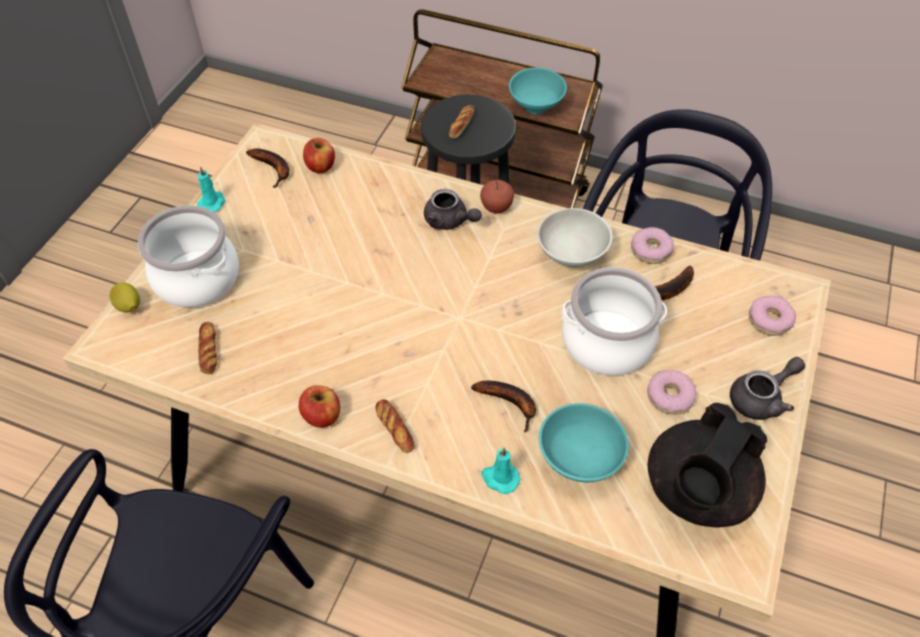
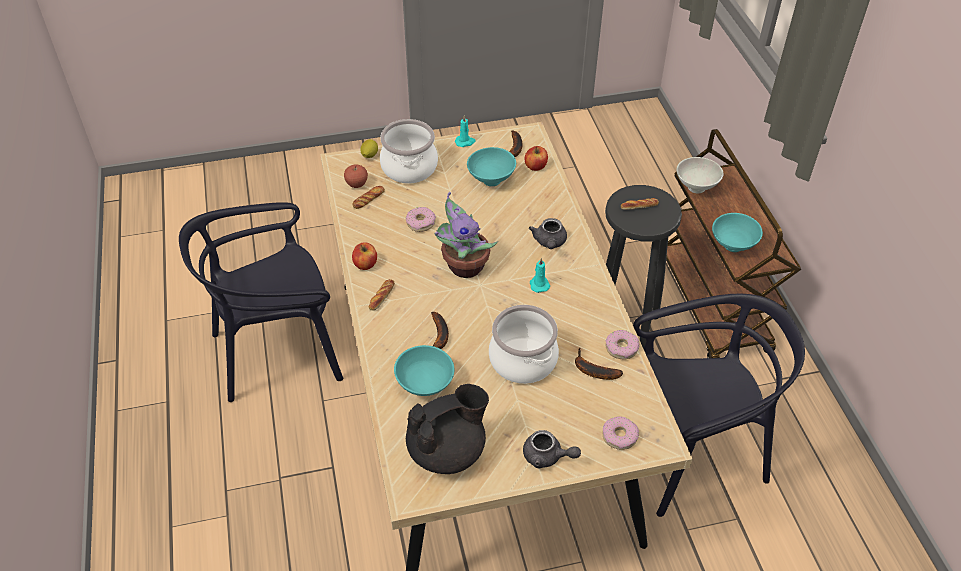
camera: 55 degrees right, 5 degrees down
(303, 216) = (490, 181): none -> turquoise bowl
(416, 317) = (463, 266): none -> potted plant
(496, 207) = (582, 257): apple -> apple (356, 184)
(499, 478) = (385, 356): turquoise candle -> turquoise candle (539, 284)
(570, 259) = (574, 312): white bowl -> white bowl (695, 187)
(670, 396) = (508, 409): donut -> donut (421, 223)
(696, 492) = (447, 451): black teapot -> black teapot turned 150 degrees clockwise

